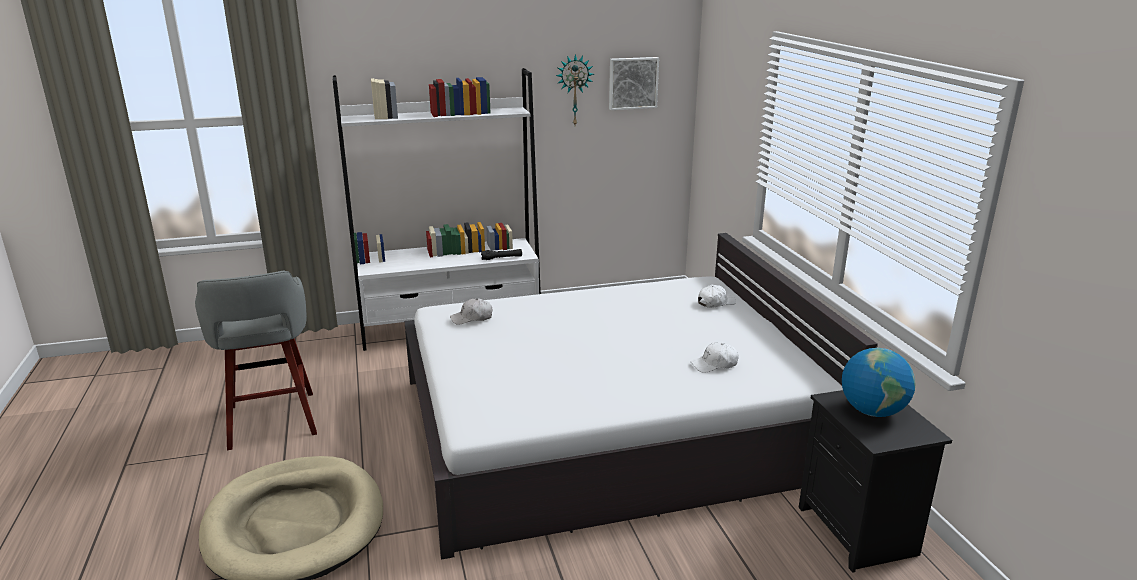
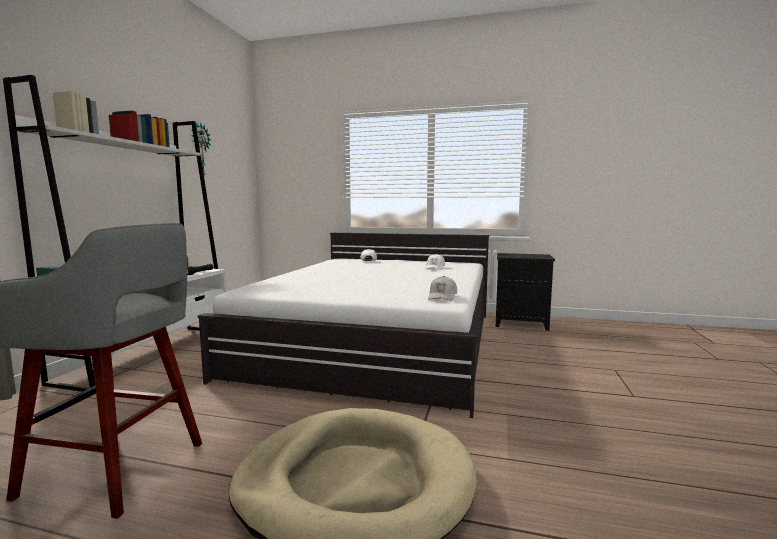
camera: 60 degrees left, 15 degrees down
(472, 318) = (281, 284): white cap -> white cap (442, 297)
(632, 83) = (229, 152): picture -> none
(872, 411) = (519, 255): globe -> none

